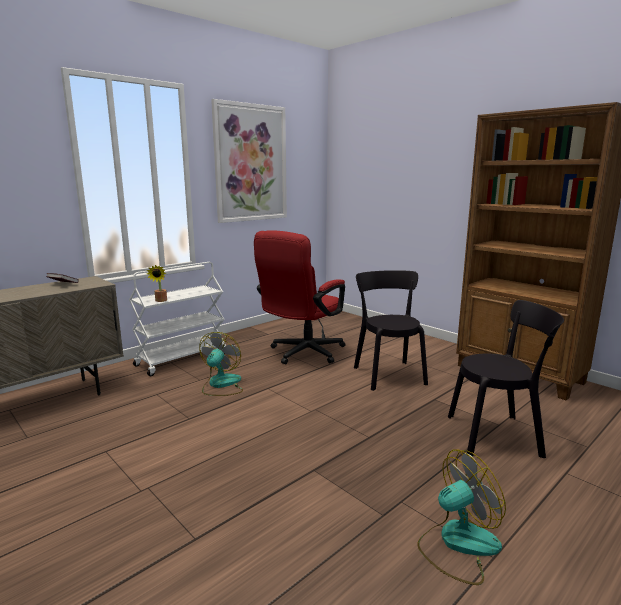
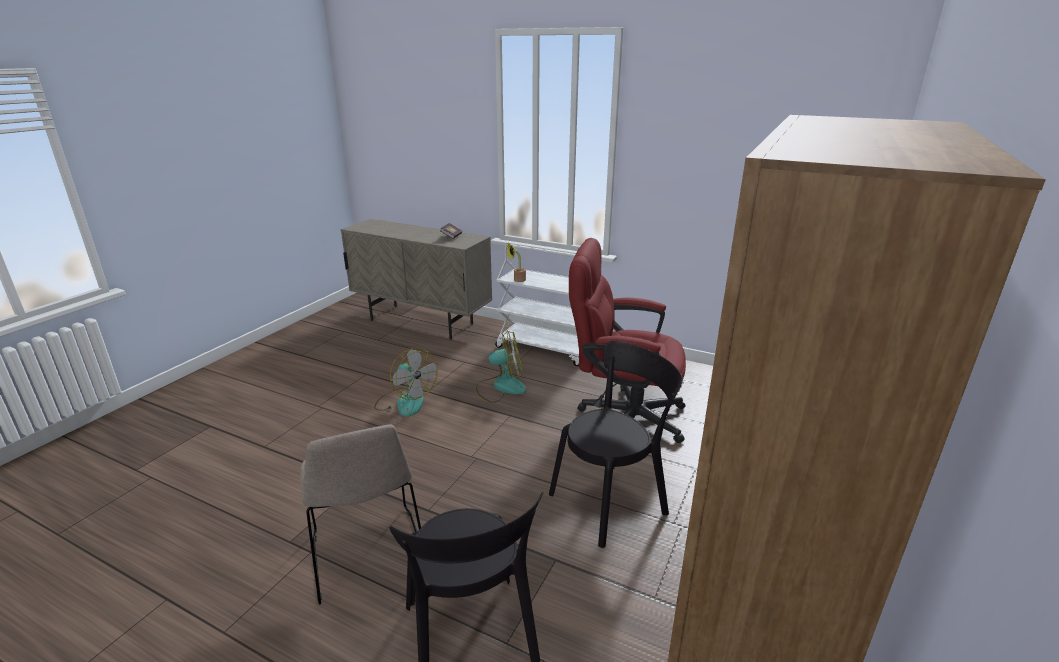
camera: 70 degrees right, 10 degrees up
(251, 163) = (715, 135): picture -> none
(415, 469) = (369, 557): none -> beige chair
(458, 544) = (245, 602): fan -> fan (405, 401)

